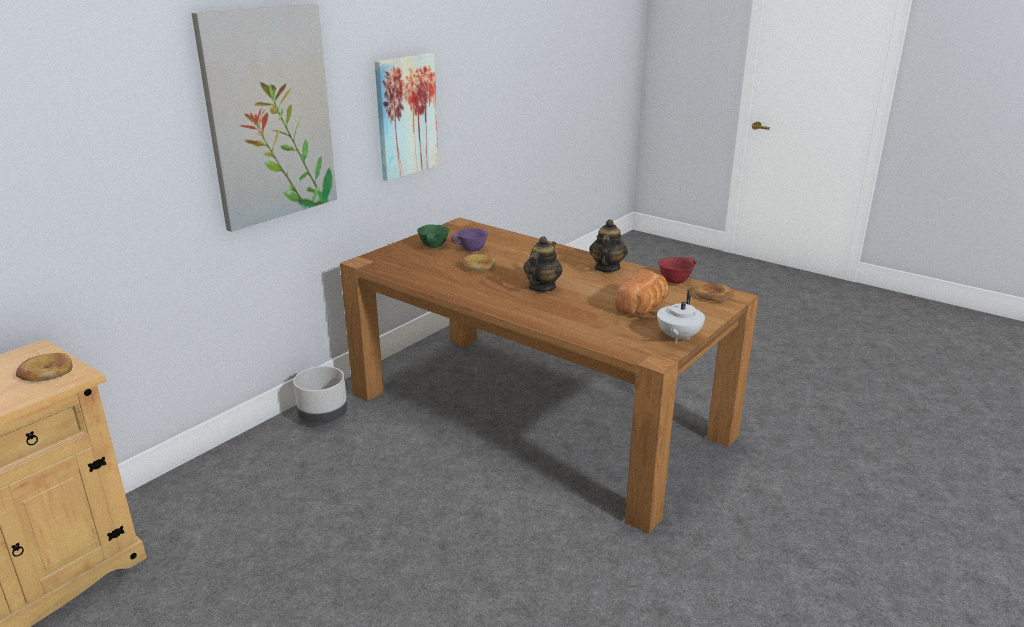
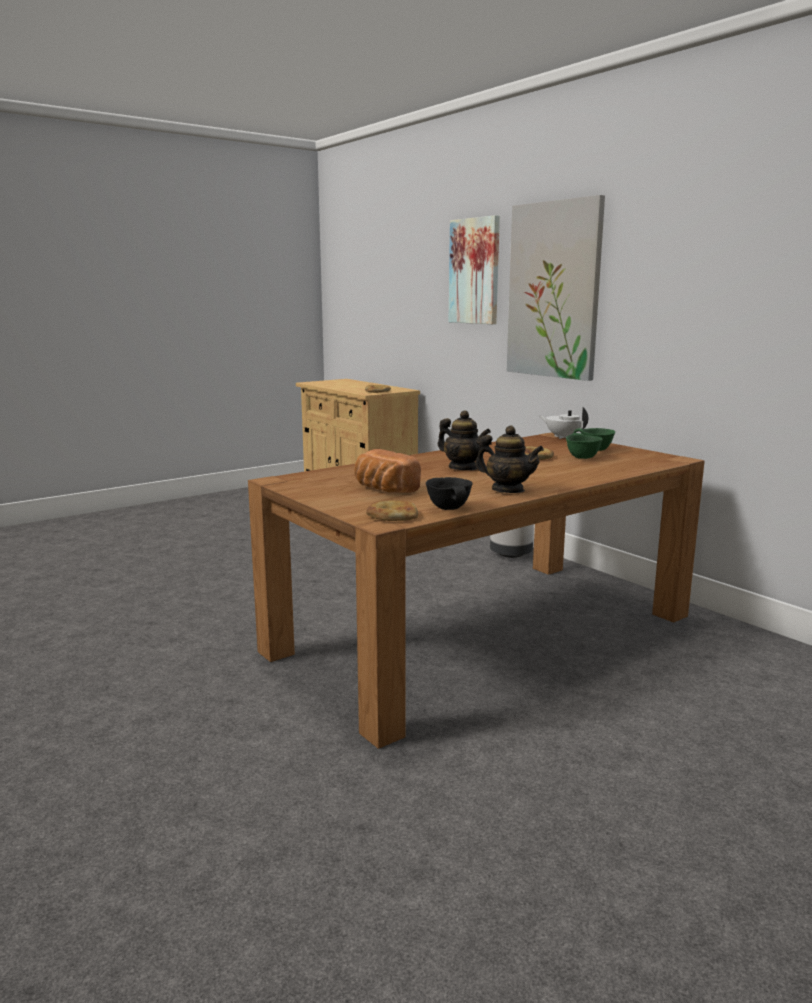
camera: 105 degrees right, 10 degrees down
(406, 116) = (691, 321): picture -> picture (475, 271)
(471, 250) = (581, 458): purple bowl -> green bowl
(675, 281) = (450, 508): red bowl -> black bowl
(677, 337) = (305, 491): white teapot -> white teapot (562, 437)

